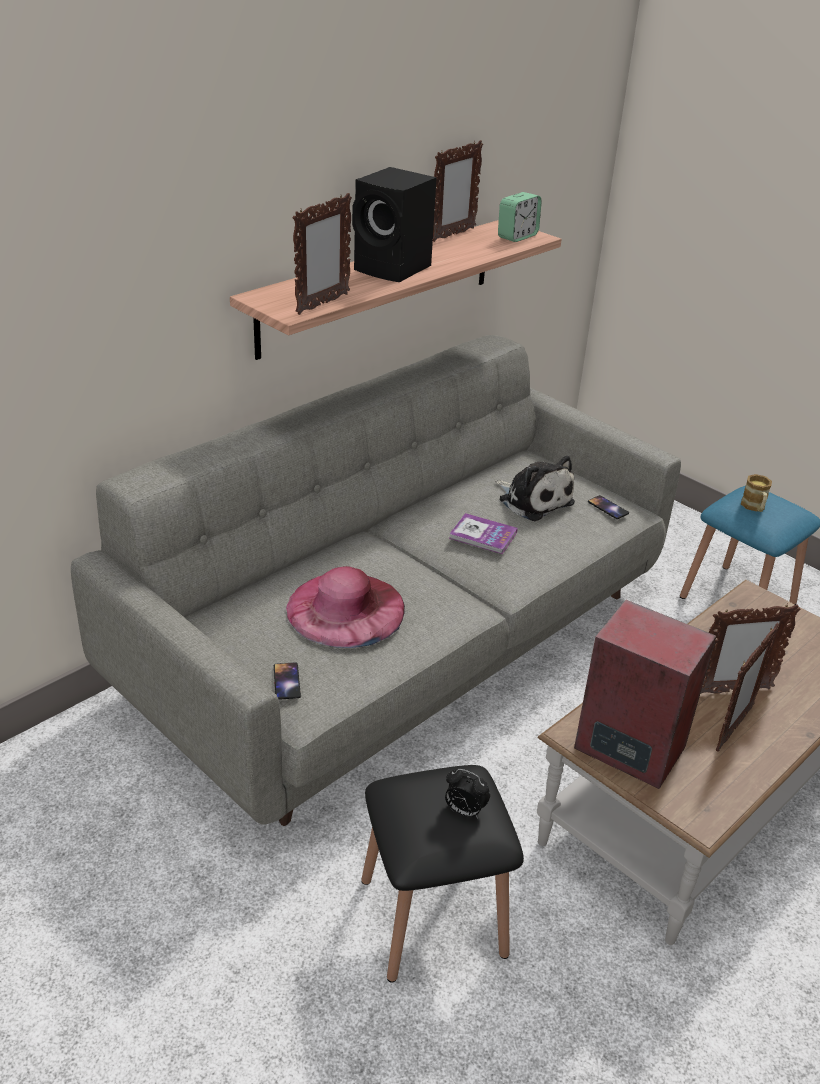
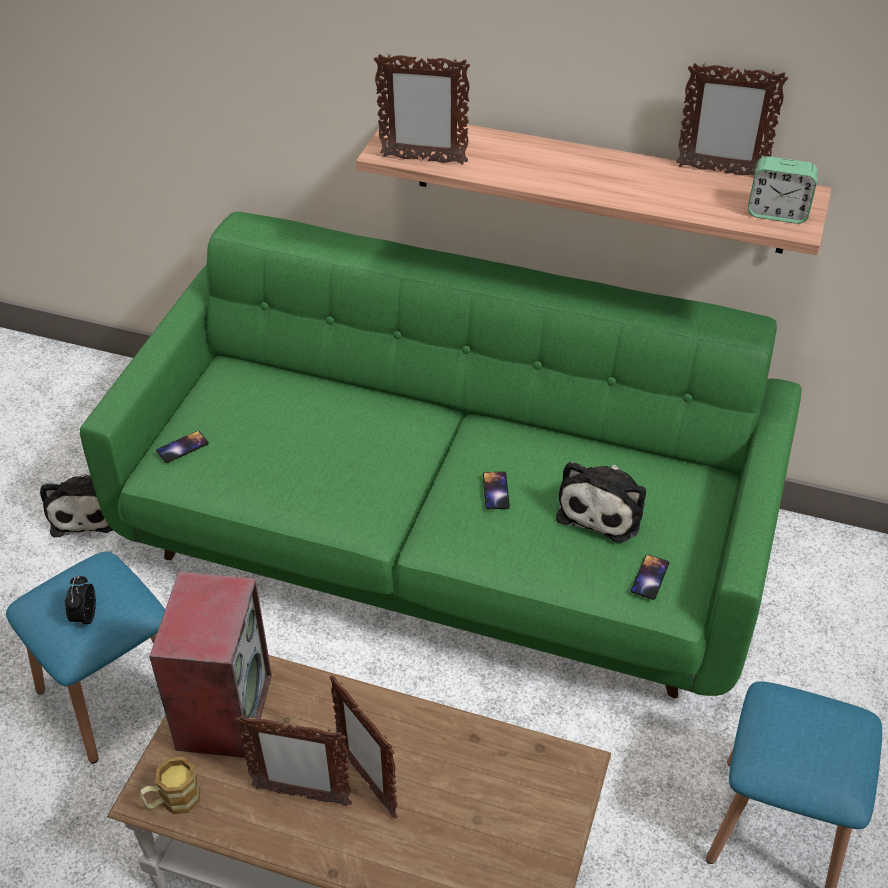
camera: 65 degrees right, 10 degrees up
(165, 869) = (87, 511): none -> plush toy
(346, 608) = (299, 441): pink hat -> none
(394, 269) = (563, 168): black speaker -> none
(402, 644) = (445, 541): grey sofa -> green sofa
(433, 916) = (113, 694): black stool -> blue stool
(483, 535) = (495, 491): book -> phone
(754, 507) = (797, 728): mug -> mug (173, 800)

